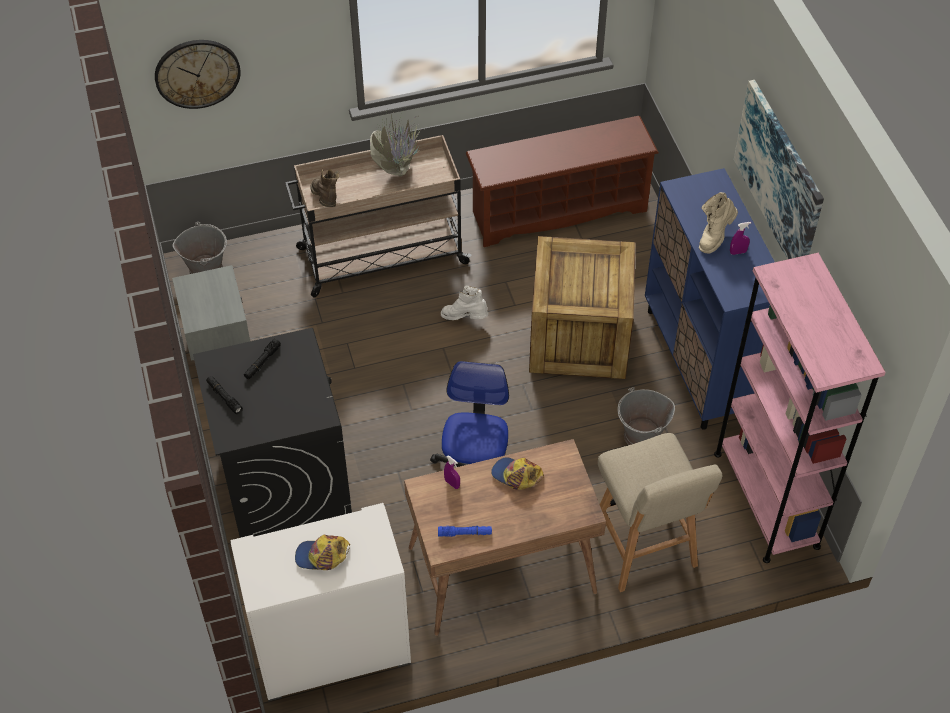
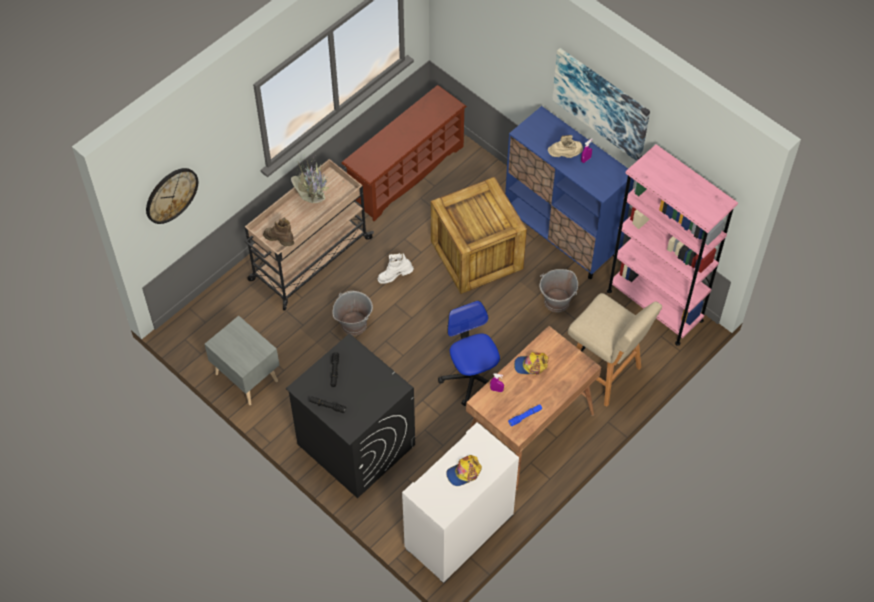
camera: 30 degrees left, 5 degrees up
(206, 270) = (196, 326): grey bucket -> grey bucket (354, 324)
(715, 236) = (565, 155): beige boot -> beige boot turned 120 degrees counterclockwise

